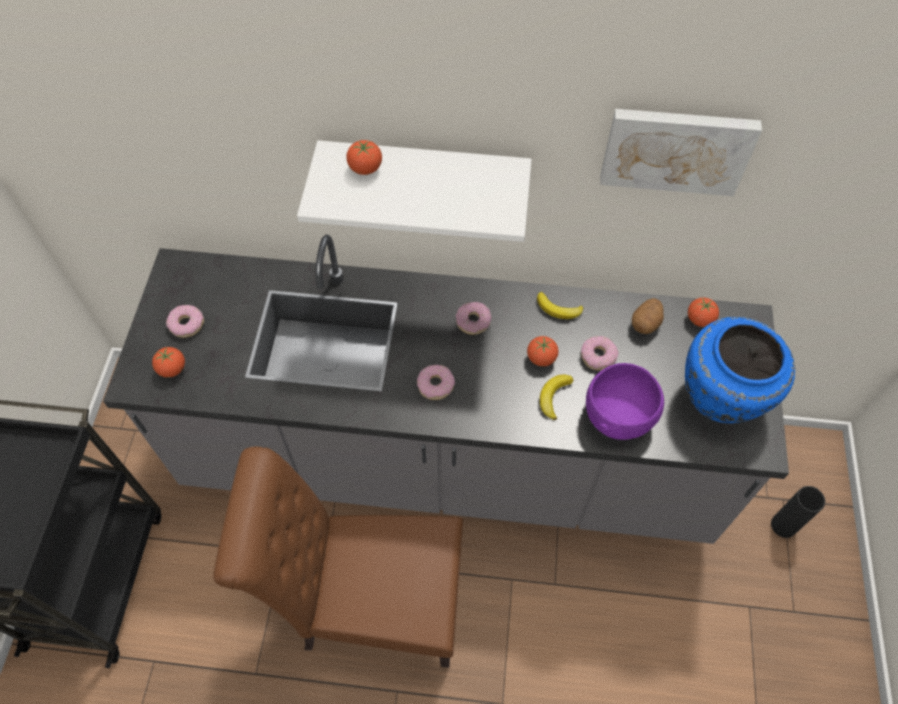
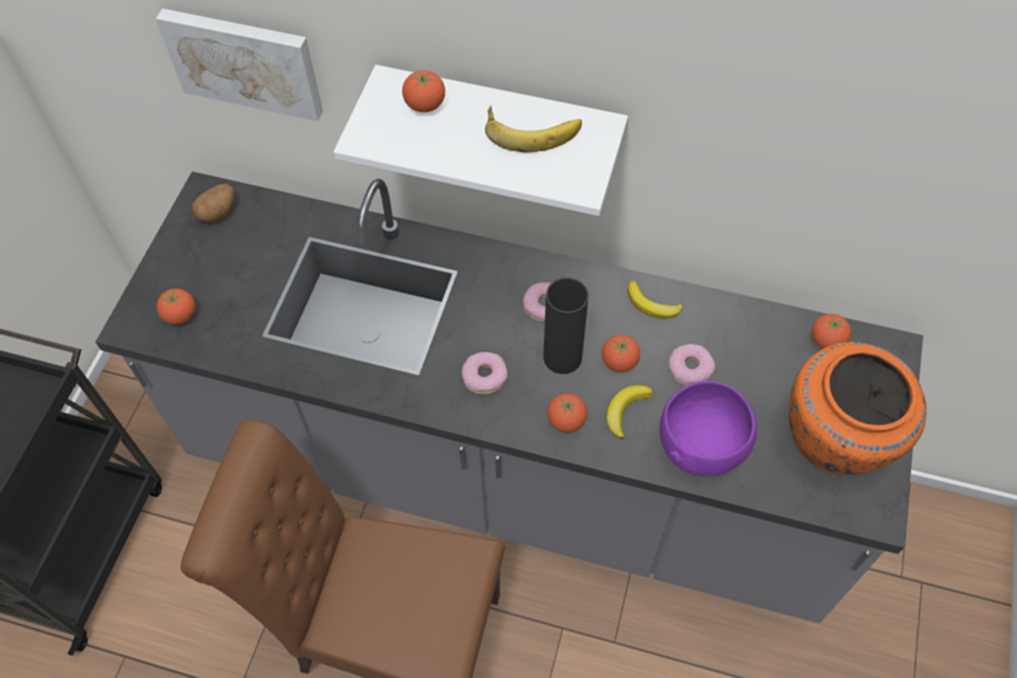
camera: 10 degrees right, 0 degrees up
(186, 324) = (206, 265): donut -> none
(457, 178) = (532, 129): none -> banana
(508, 411) = (566, 421): none -> tomato
(645, 323) = (757, 336): potato -> potato (218, 212)
(676, 149) = (806, 124): picture -> picture (245, 61)
(721, 399) = (834, 443): blue vase -> orange vase
(783, 525) = (916, 615): black vase -> black vase (562, 357)

